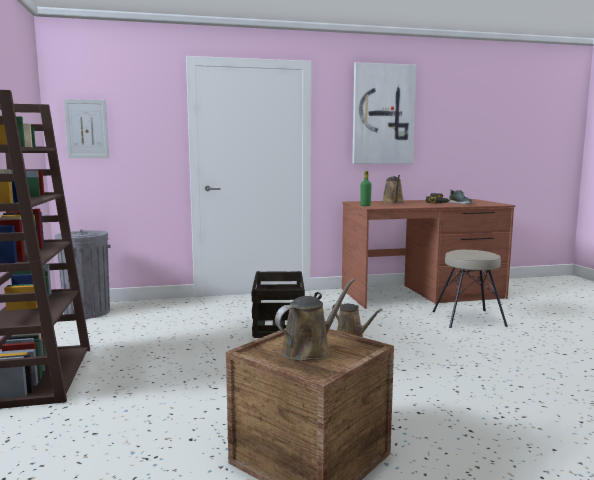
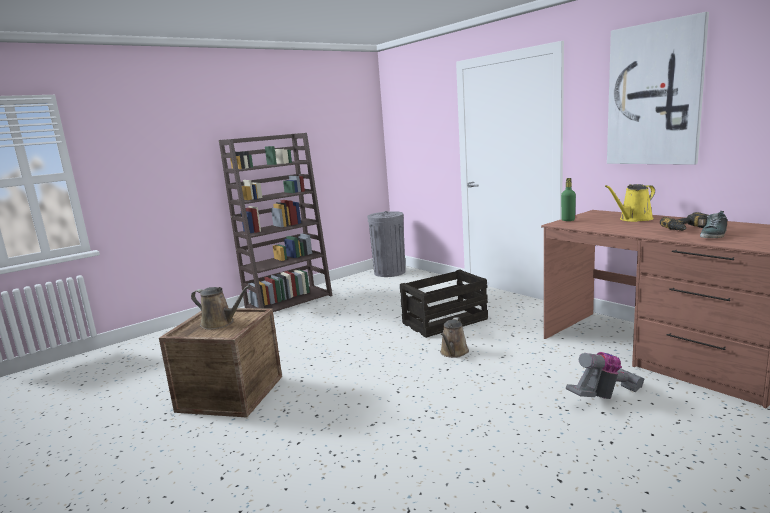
camera: 65 degrees right, 5 degrees up
(87, 129) = (402, 133): picture -> none
(393, 202) = (633, 219): brown watering can -> yellow watering can
(468, 319) = (604, 396): beige stool -> vacuum cleaner

